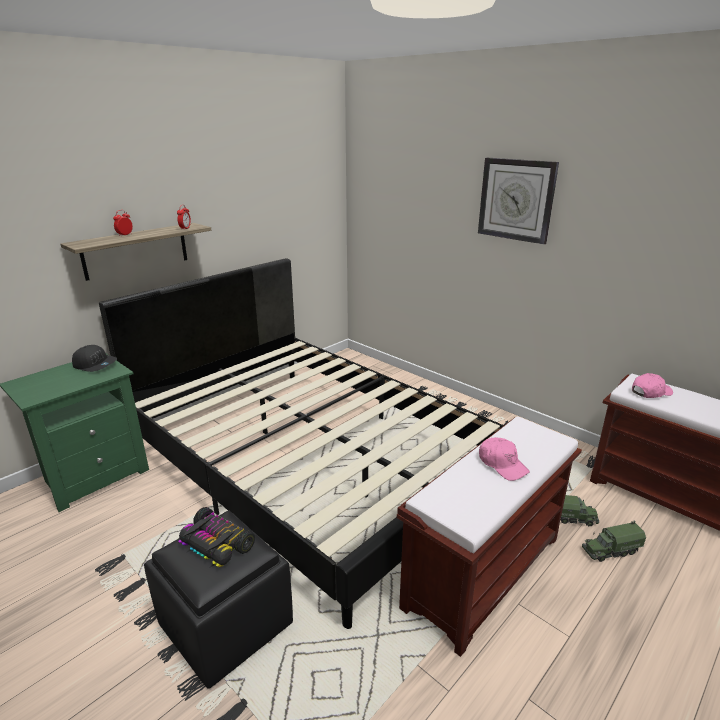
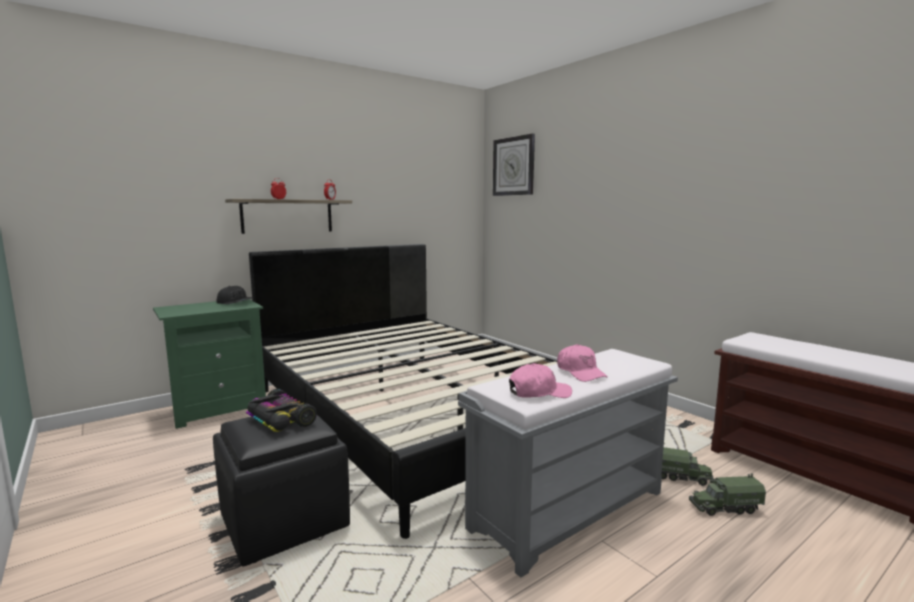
camera: 10 degrees right, 15 degrees down
(484, 570) = (569, 509): brown bench -> grey bench
(516, 200) = (626, 177): wall clock -> wall clock (513, 166)
(650, 392) = (767, 342): pink cap -> pink cap (539, 393)

